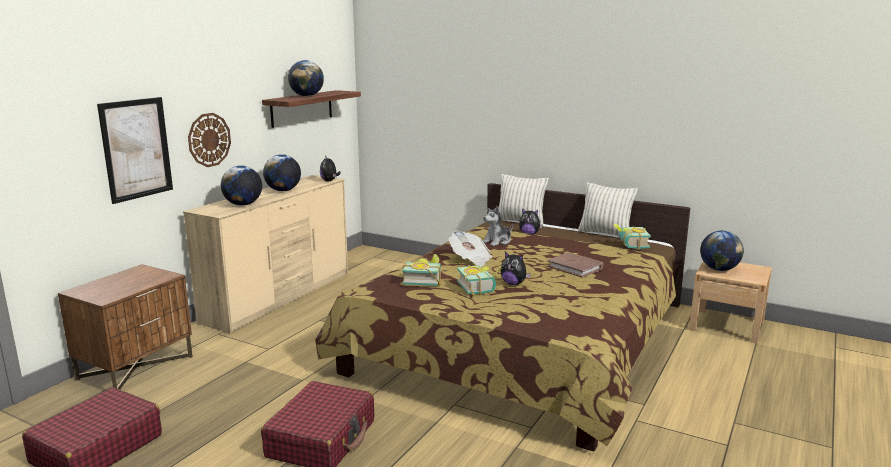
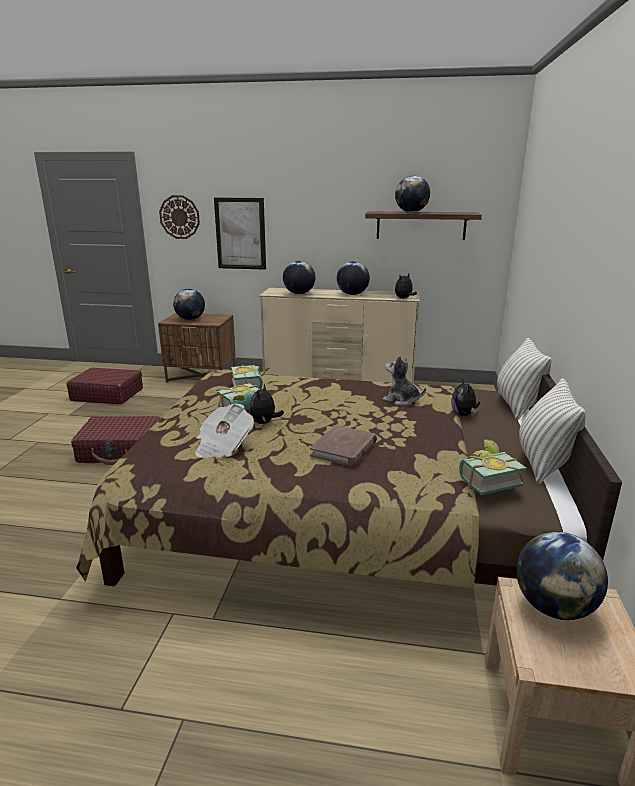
camera: 70 degrees right, 5 degrees up
(120, 286) = (190, 319): none -> globe
(209, 140) = (305, 238): wall clock -> wall clock (179, 217)
(470, 259) = (325, 395): newspaper -> newspaper (223, 446)

